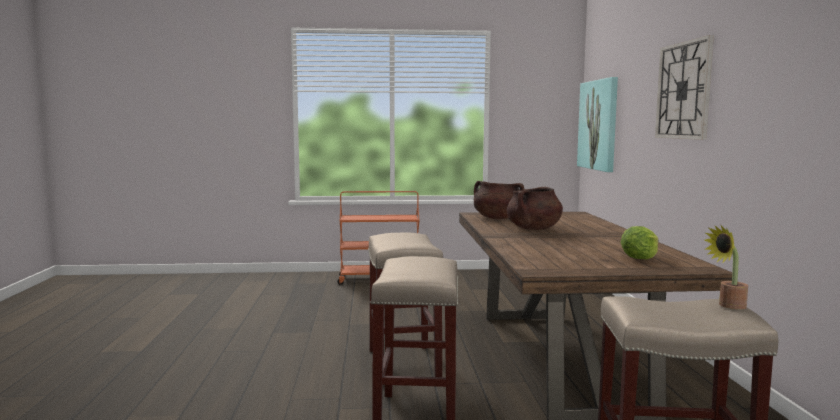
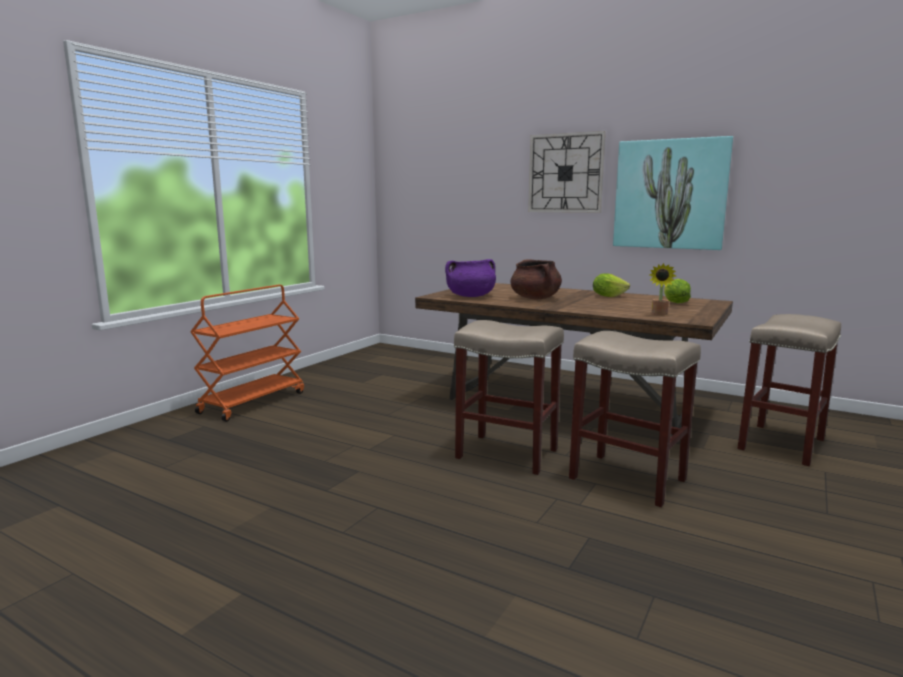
camera: 55 degrees left, 5 degrees up
(498, 218) = (470, 296): brown cooking pot -> purple cooking pot
(598, 125) = (416, 201): picture -> picture (670, 194)
(613, 240) = (608, 296): none -> lettuce
(728, 306) = (804, 316): potted plant -> potted plant (659, 314)

